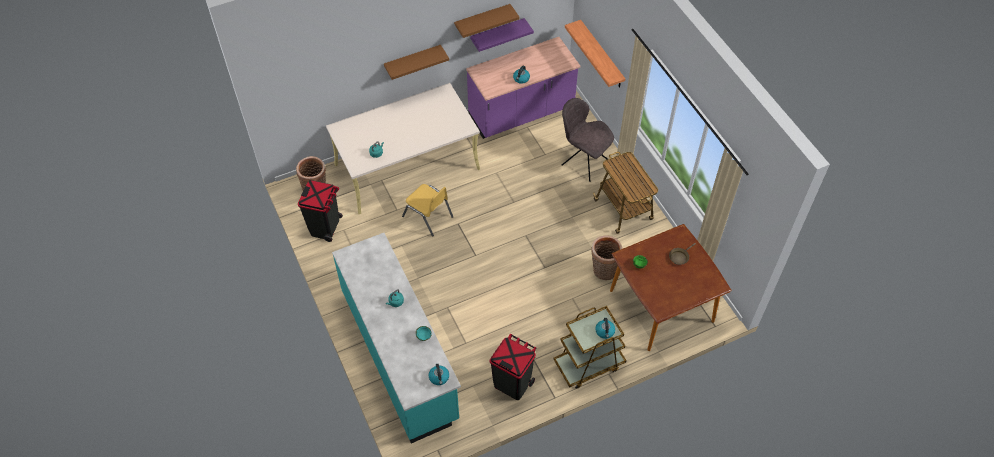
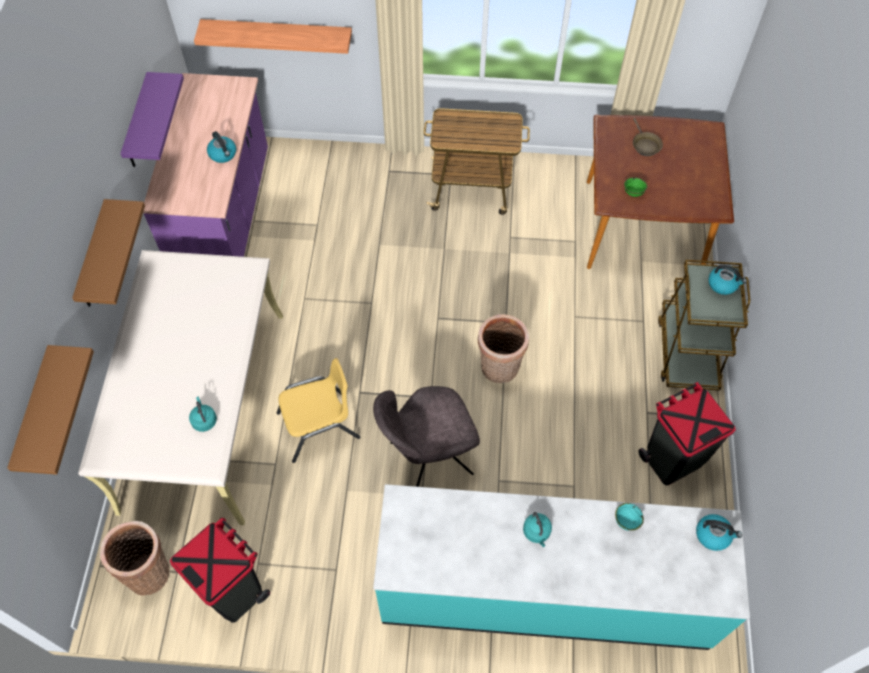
camera: 60 degrees left, 5 degrees up
(482, 20) = (118, 113): brown shelf -> brown shelf (35, 413)
(583, 161) = (362, 189): grey chair -> grey chair (428, 459)
(603, 271) = (552, 259): basket -> basket (499, 369)

